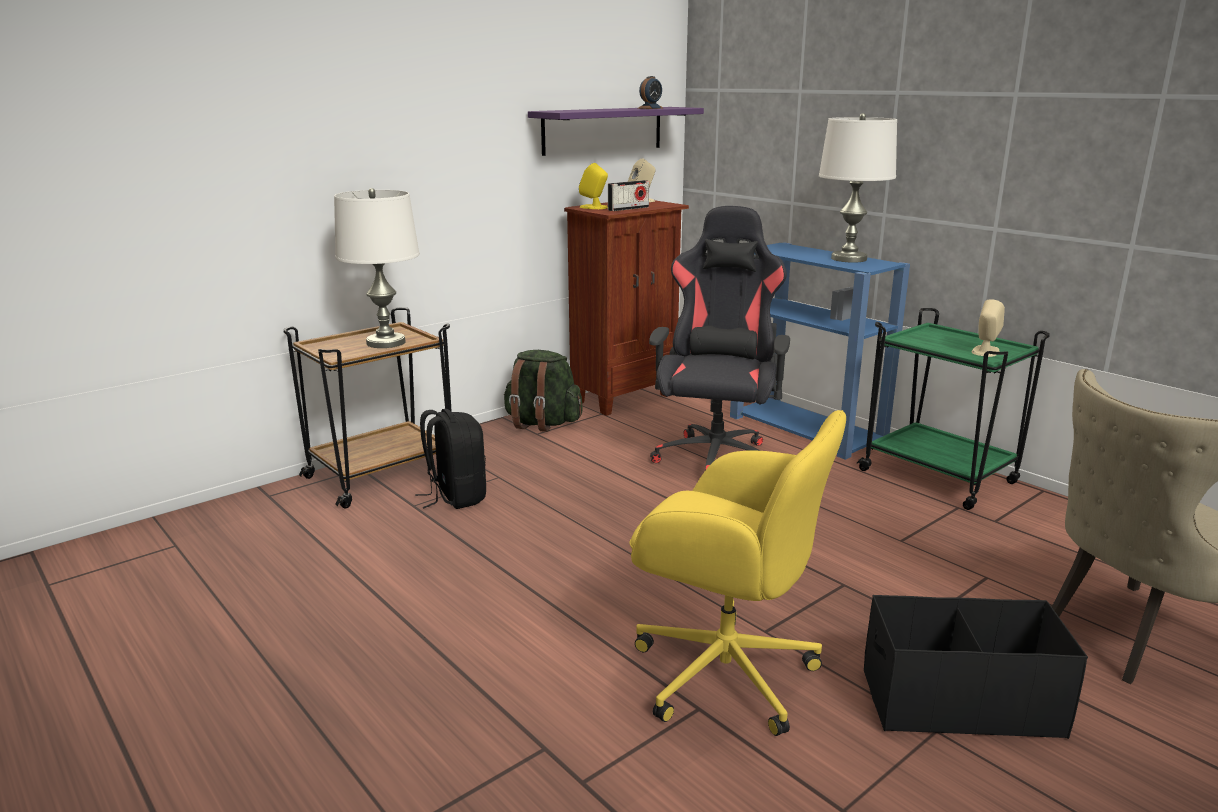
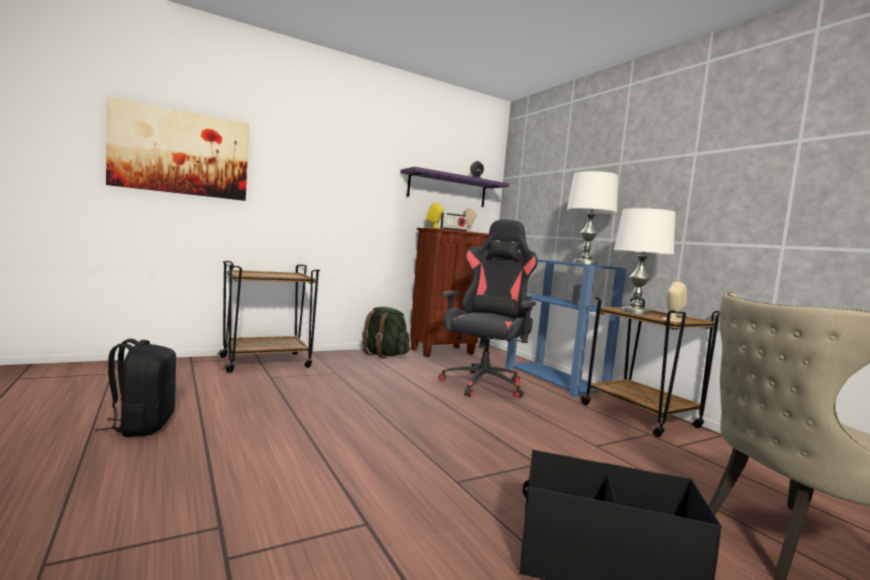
camera: 10 degrees right, 15 degrees down
(180, 160) = (181, 153): none -> picture
(385, 342) = (280, 276): white table lamp -> white table lamp (635, 312)
(455, 497) = (300, 377): black backpack -> black backpack (142, 426)
(724, 675) = (404, 504): yellow office chair -> none
(939, 477) = (640, 416): green cart -> brown cart

